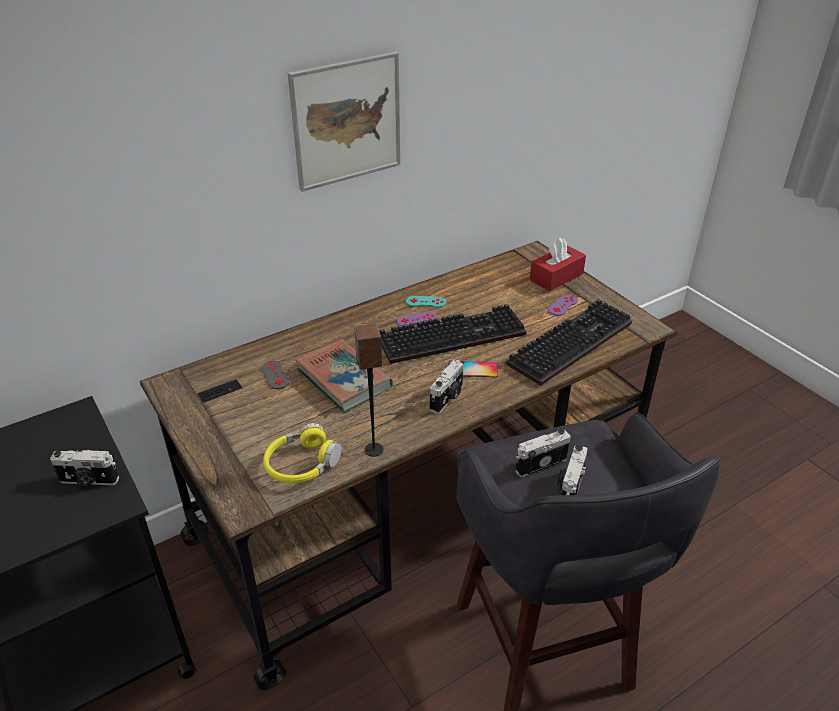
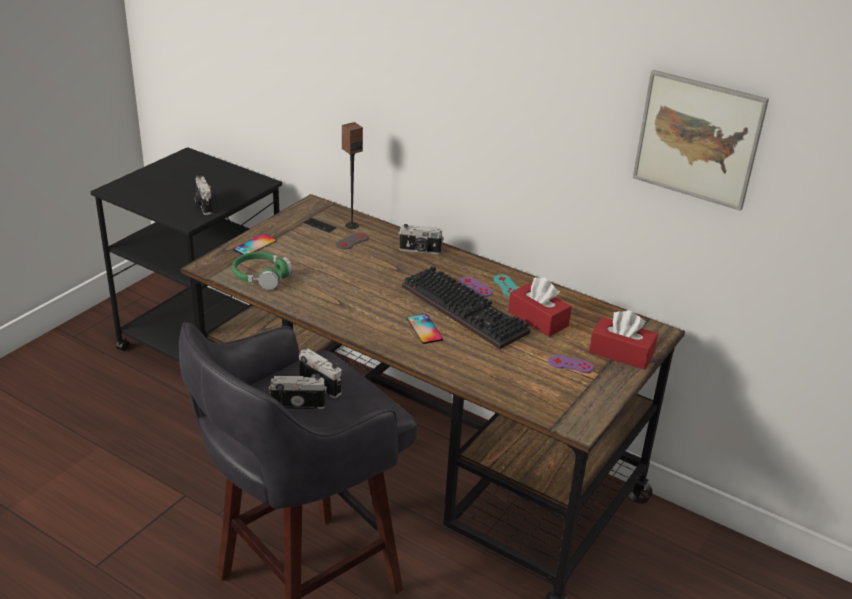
camera: 65 degrees right, 5 degrees down
(225, 454) = (255, 245): none -> phone
(302, 464) = (261, 276): yellow headphones -> green headphones
(344, 379) = (367, 271): book -> none
(347, 121) = (497, 85): picture -> picture (697, 139)
(373, 449) = (293, 302): speaker -> speaker (351, 225)
(448, 398) = (376, 324): camera -> camera (420, 251)
(488, 301) = (538, 319): none -> red tissue box
(570, 341) = (510, 377): keyboard -> none

